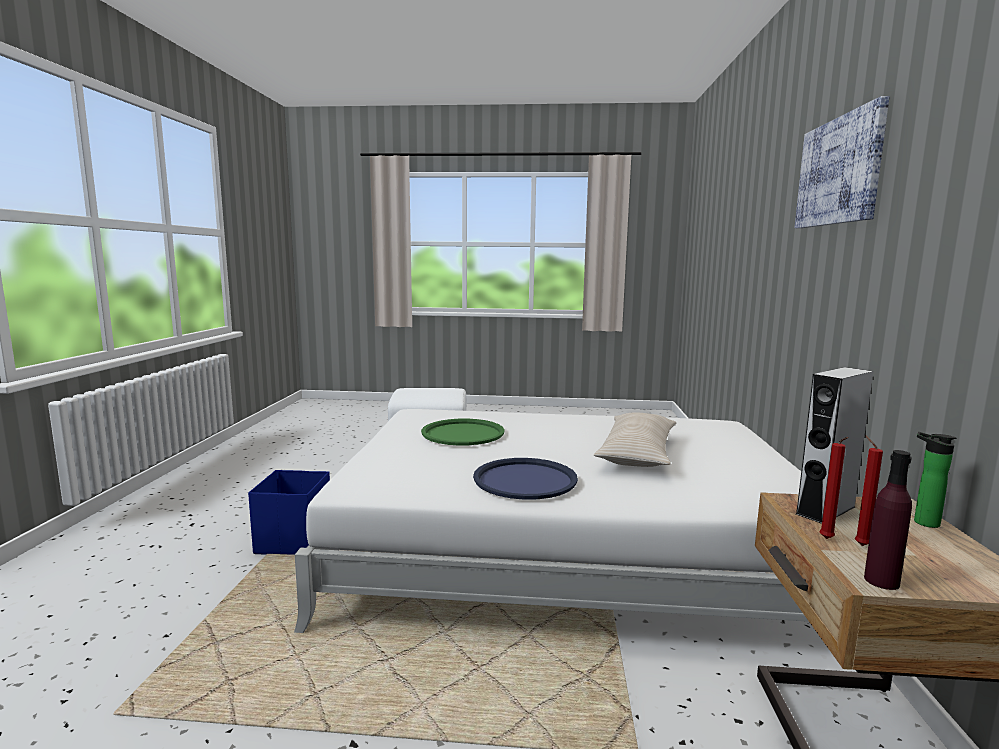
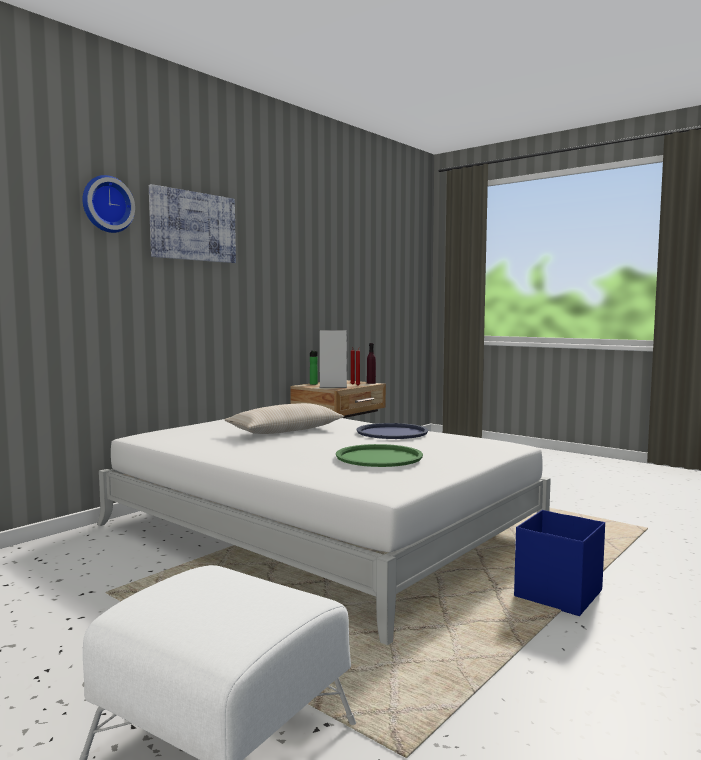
camera: 145 degrees left, 5 degrees down
(784, 176) = (106, 204): none -> wall clock

